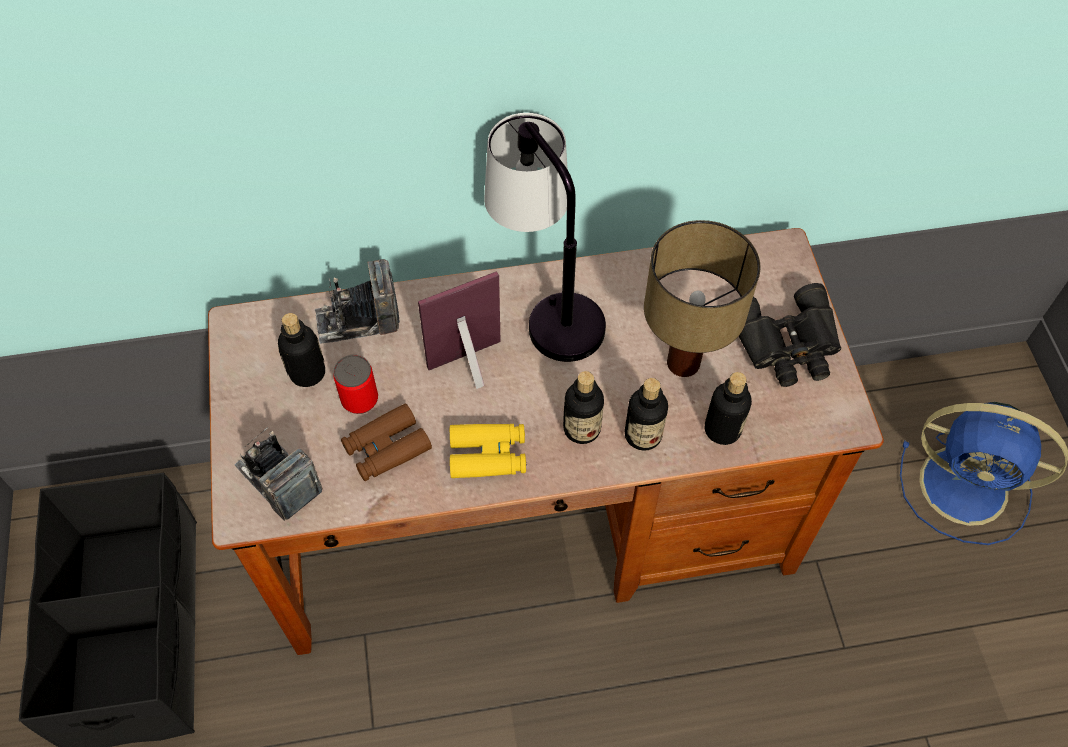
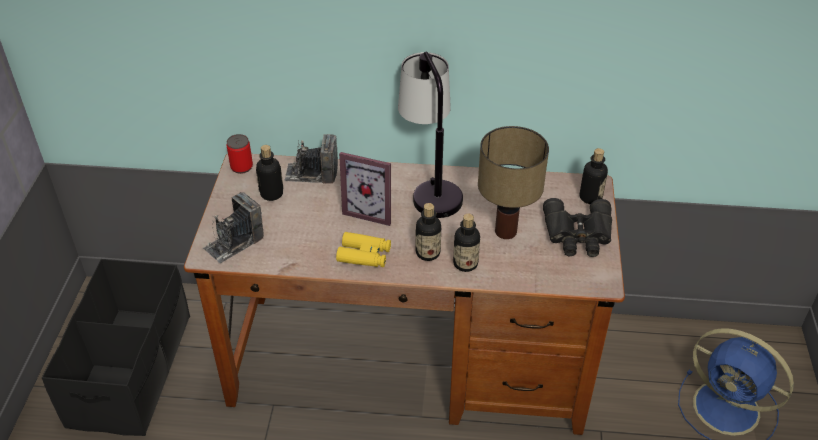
camera: 15 degrees right, 15 degrees down
(279, 479) = (234, 243): camera -> camera turned 105 degrees counterclockwise
(360, 399) = (297, 212): can -> can (241, 167)
(386, 448) = (304, 240): brown binoculars -> none
(472, 369) = (371, 210): picture frame -> picture frame turned 150 degrees counterclockwise
(722, 429) = (518, 270): bottle -> bottle (590, 197)

